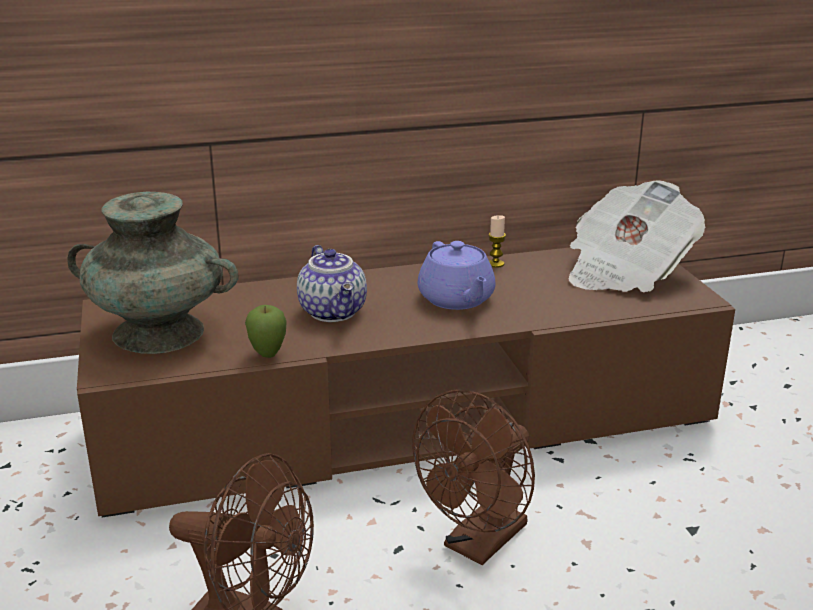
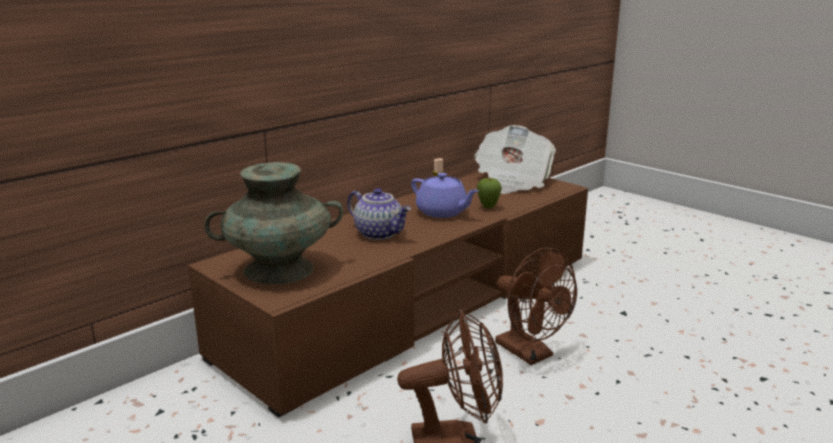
camera: 30 degrees left, 5 degrees down
(268, 355) = (373, 264): apple -> apple (488, 208)
(478, 544) = (530, 354): brown fan -> brown fan turned 45 degrees counterclockwise

